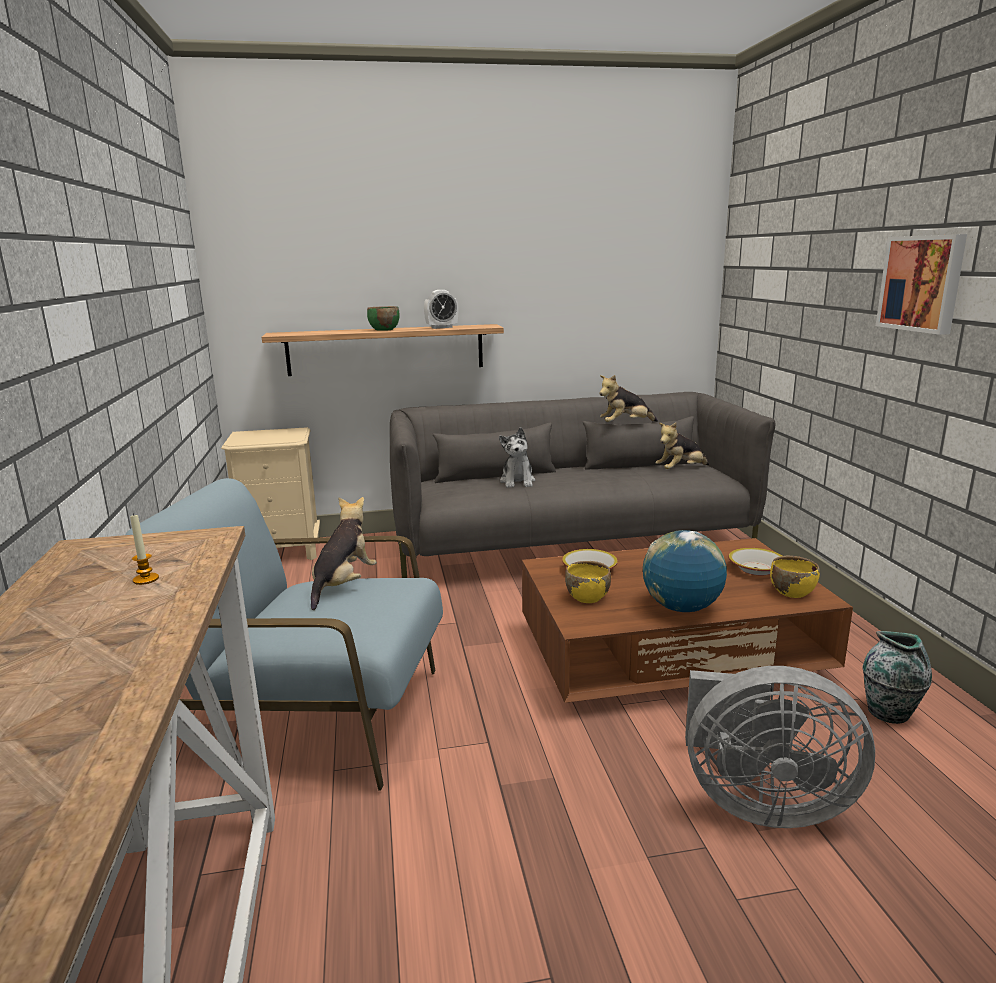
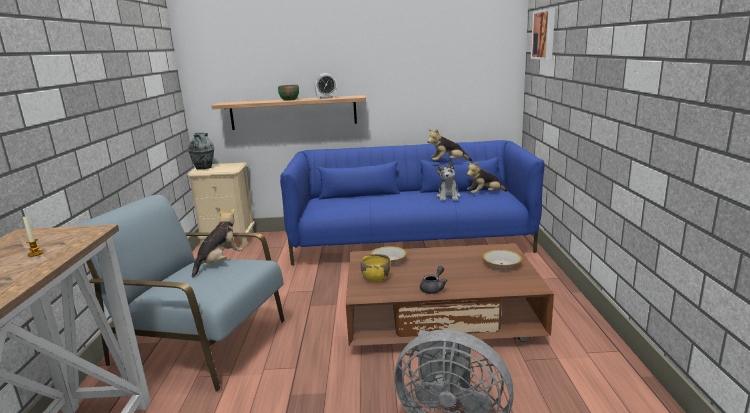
camera: 10 degrees right, 0 degrees up
(518, 481) = (368, 200): plush toy -> plush toy (448, 197)
(569, 545) = (410, 243): grey sofa -> blue sofa
(681, 608) = (433, 288): globe -> grey teapot
(791, 592) = (516, 281): yellow bowl -> none
(889, 713) = (574, 370): vase -> vase (204, 168)
(922, 283) = (618, 65): picture -> picture (545, 34)

